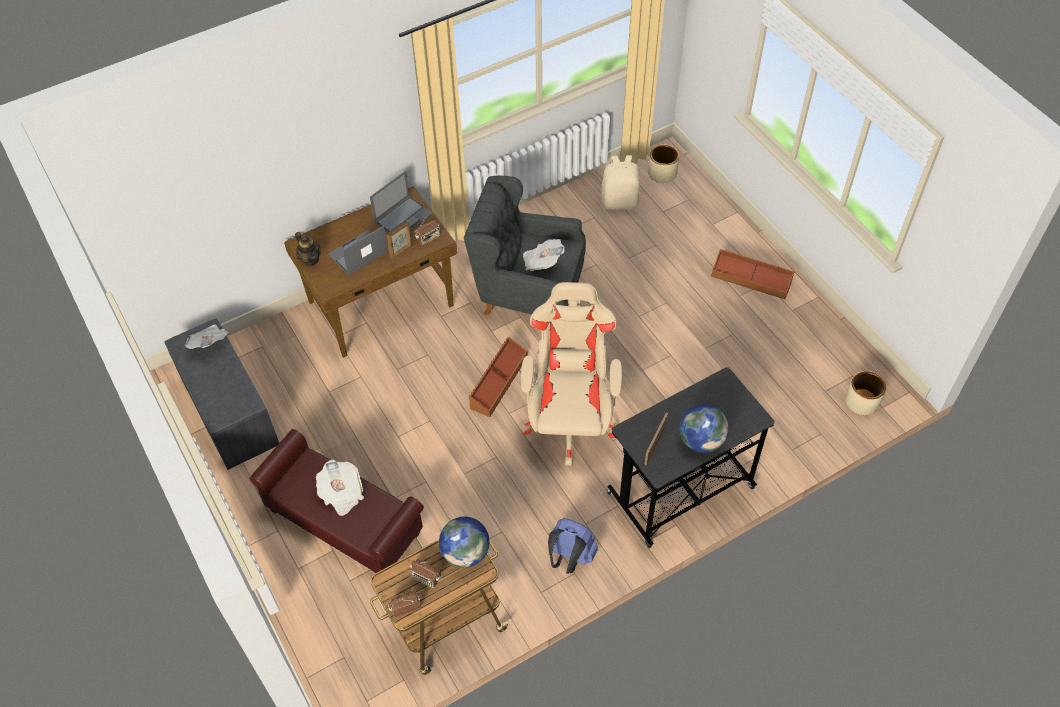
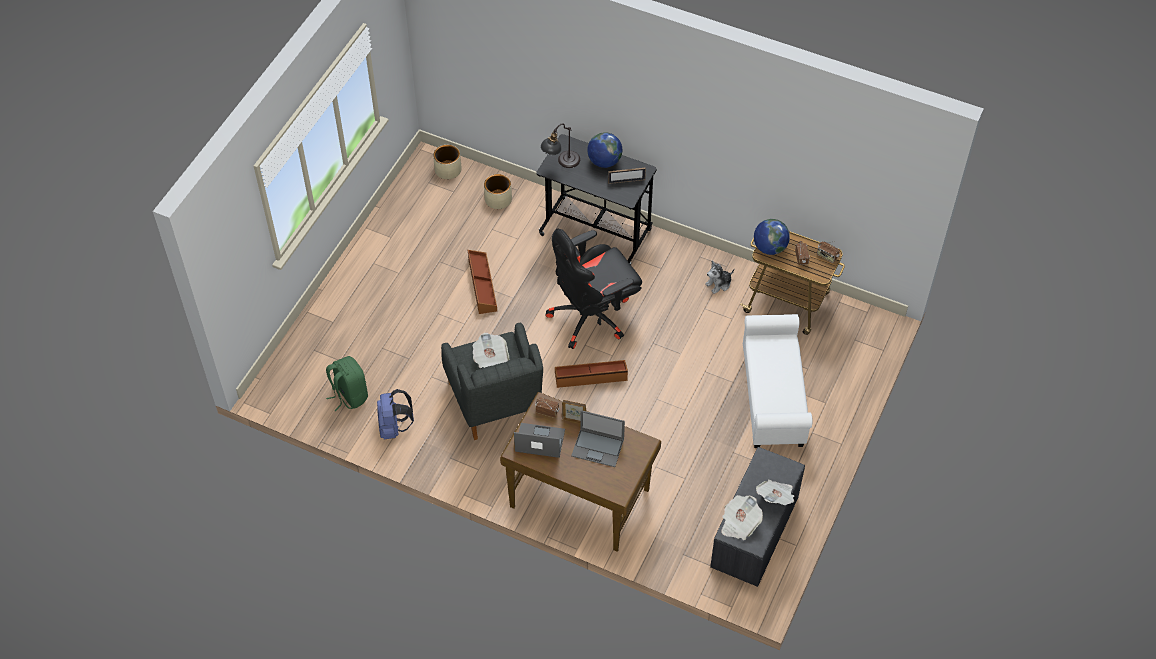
camera: 125 degrees left, 0 degrees up
(310, 259) = (629, 476): teapot -> none
(341, 494) = (771, 376): newspaper -> newspaper (776, 497)
(344, 522) = (773, 398): brown ottoman -> white ottoman
(522, 567) = (719, 284): none -> plush toy
(569, 427) = (595, 314): beige office chair -> black office chair
(569, 558) = (691, 264): blue backpack -> blue backpack (394, 427)
(620, 202) = (349, 395): beige backpack -> green backpack
(662, 173) = (294, 382): beige planter -> beige planter (498, 199)
(725, 396) = (561, 164): none -> grey table lamp
(751, 279) = (376, 273): brown storage box -> brown storage box (481, 285)

